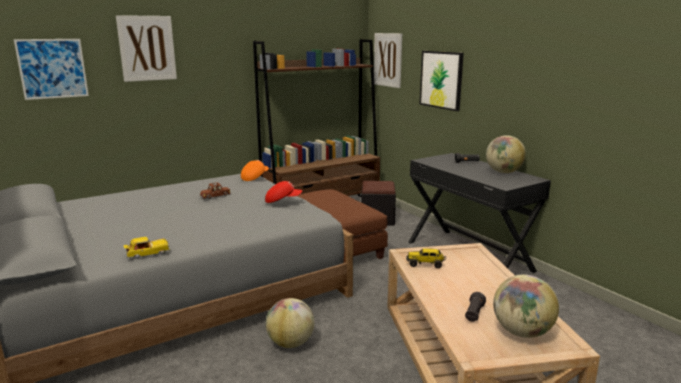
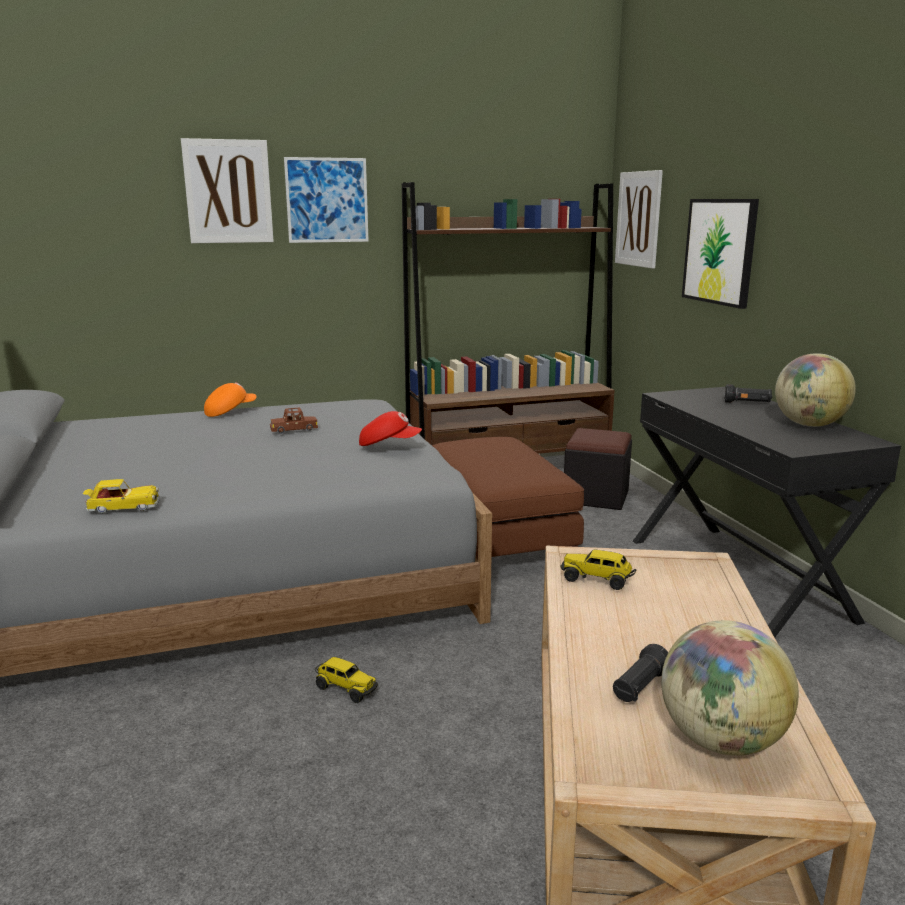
camera: 15 degrees right, 0 degrees up
(52, 68) = (84, 219): picture -> picture (327, 200)
(254, 177) = (375, 406): orange cap -> orange cap (230, 412)
(290, 343) = (345, 689): globe -> toy truck

